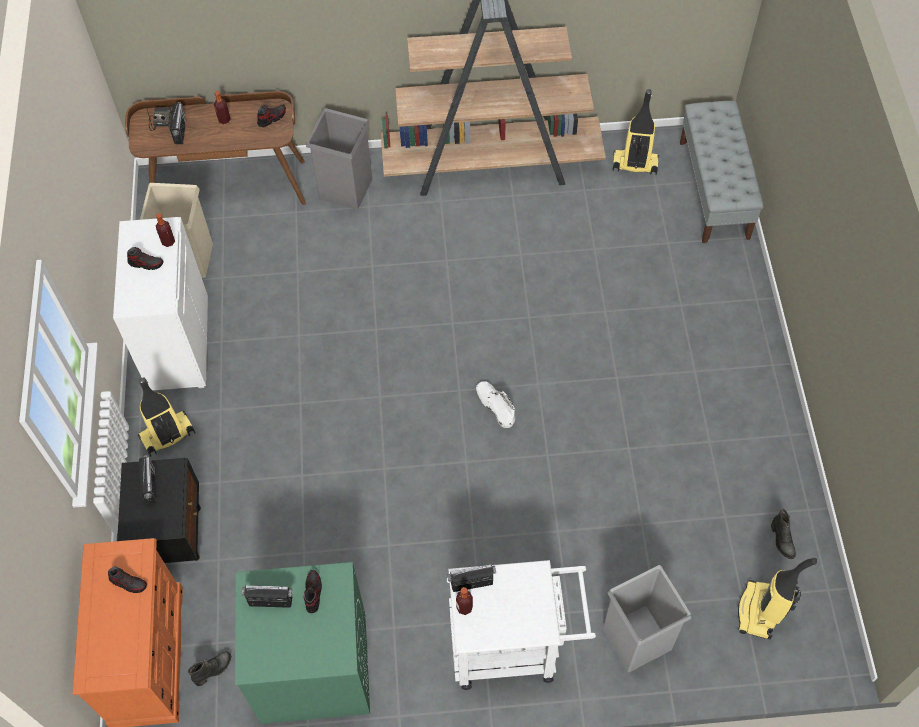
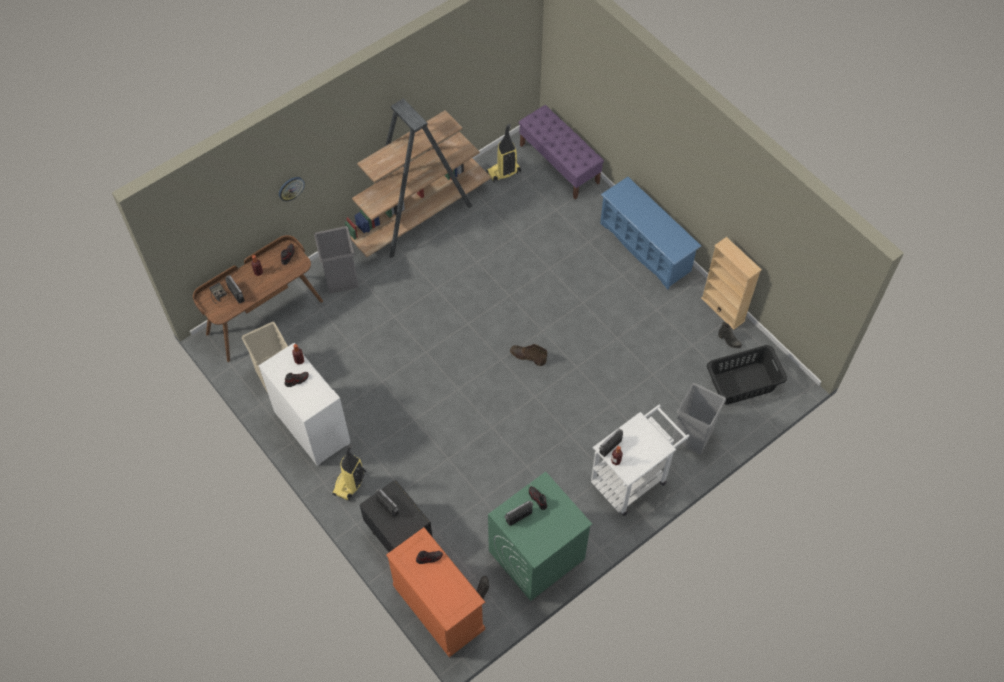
camera: 35 degrees left, 0 degrees up
(303, 28) = (291, 188): none -> wall clock
(495, 406) = (527, 356): white boot -> brown boot
(714, 190) = (559, 164): grey bench -> purple bench
(753, 352) = (645, 247): none -> blue shoe rack
(759, 611) = (743, 384): vacuum cleaner -> black laundry basket
(803, 493) = (723, 309): none -> beige bookcase

